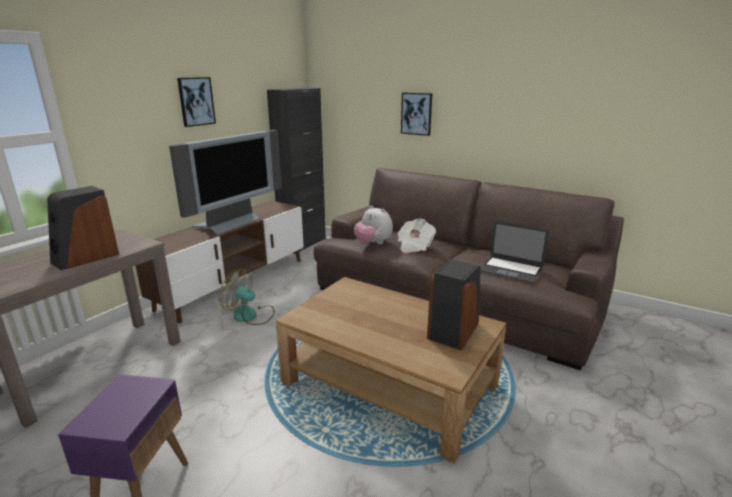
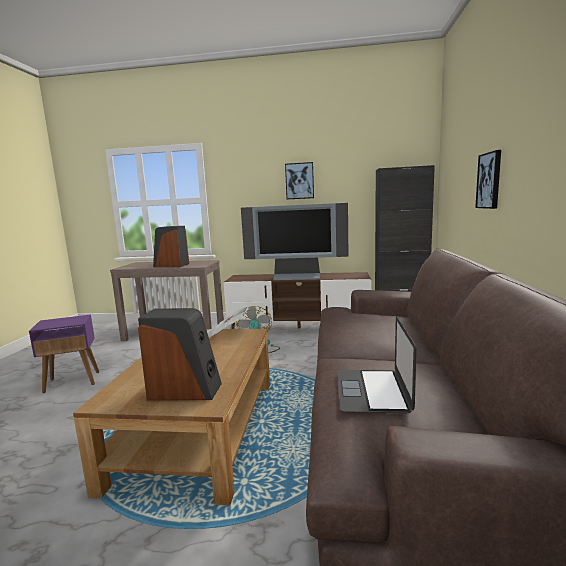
camera: 65 degrees right, 10 degrees down
(373, 243) = (343, 318): plush toy -> none
(414, 246) = (365, 332): newspaper -> newspaper (226, 333)

